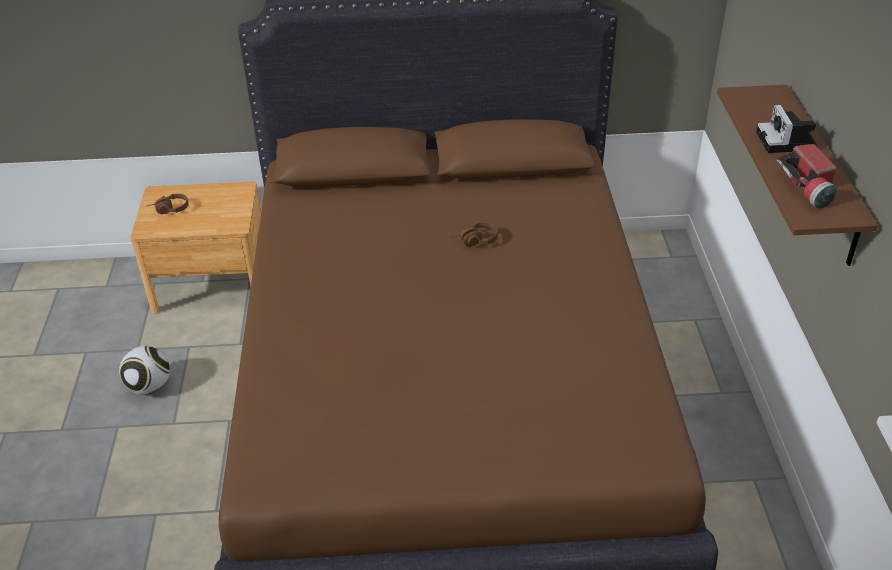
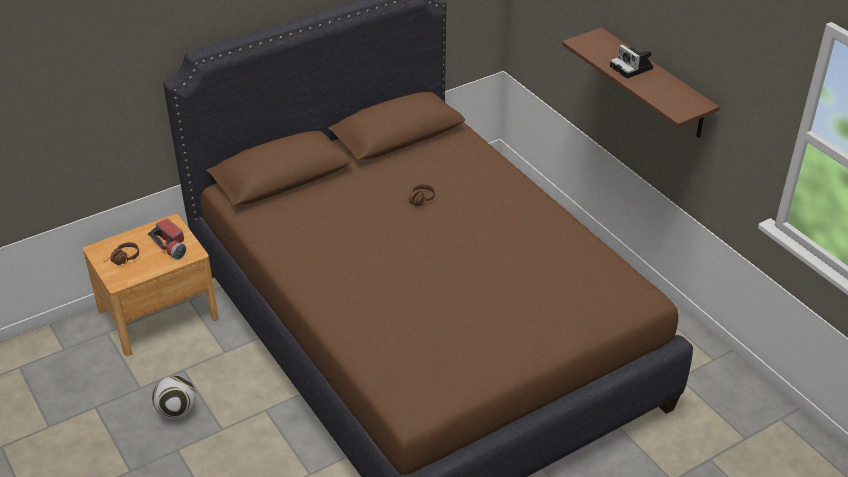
camera: 30 degrees left, 0 degrees up
(808, 187) = (666, 94): flashlight -> flashlight (171, 245)

